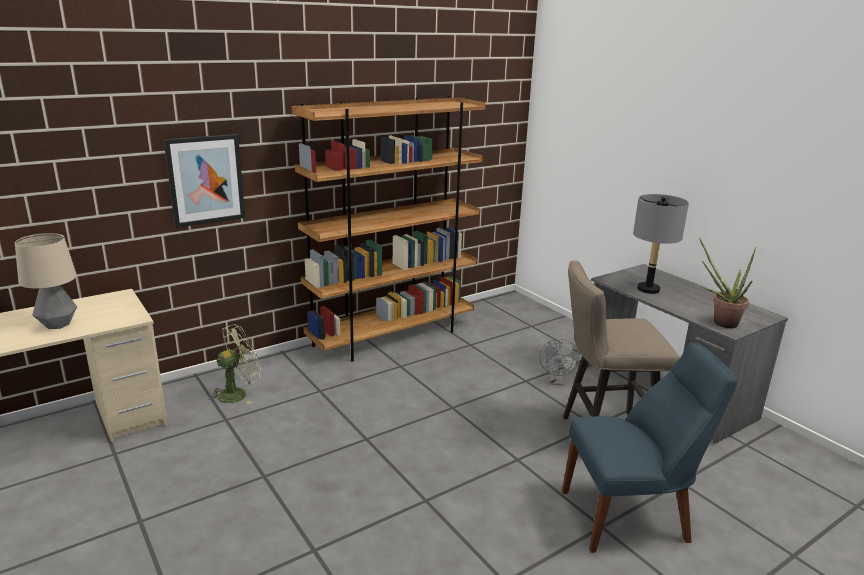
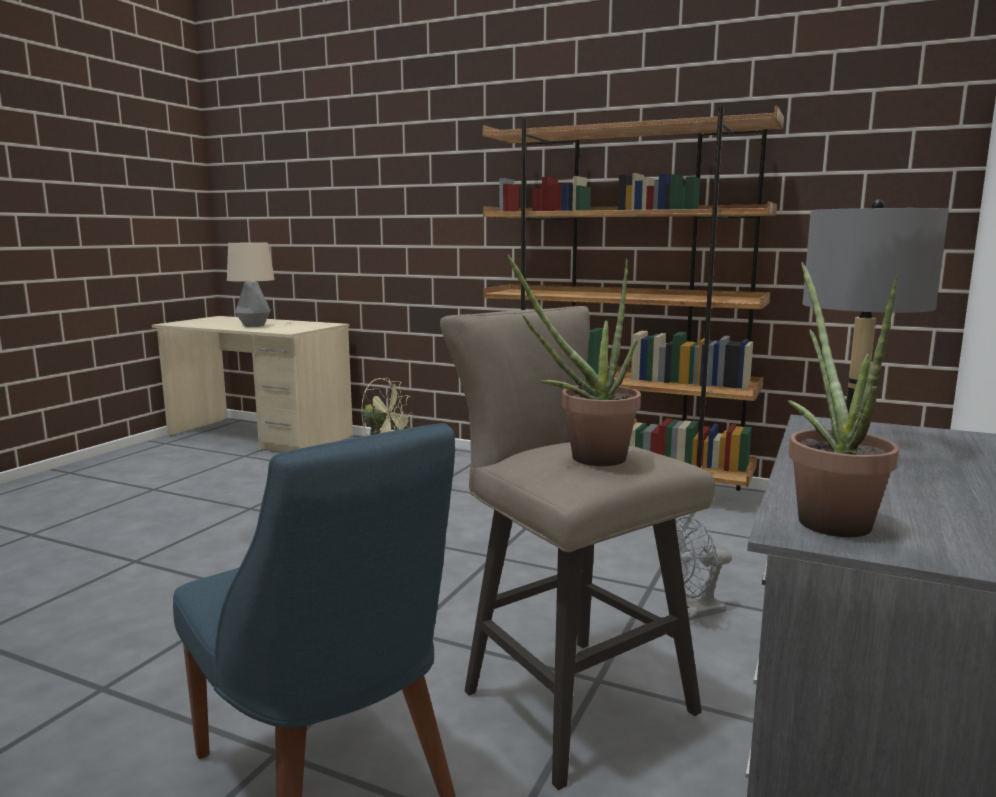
camera: 60 degrees right, 10 degrees down
(205, 180) = (423, 220): picture -> none
(640, 333) = (586, 459): none -> potted plant

